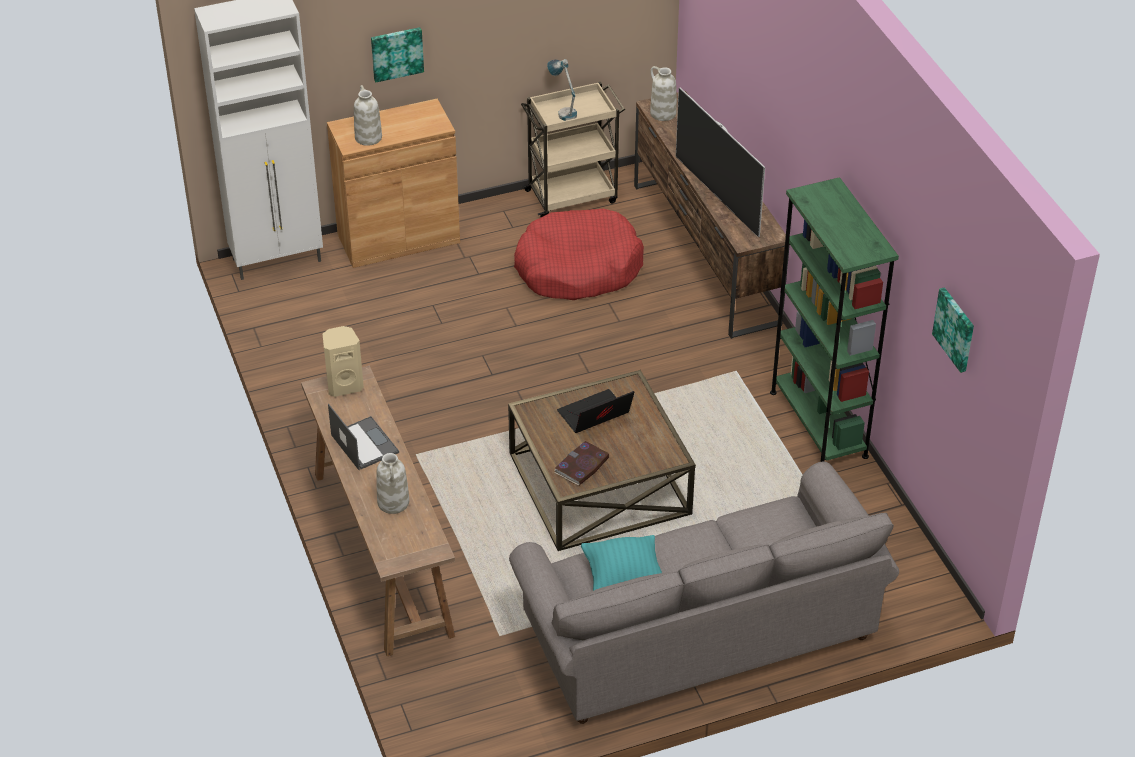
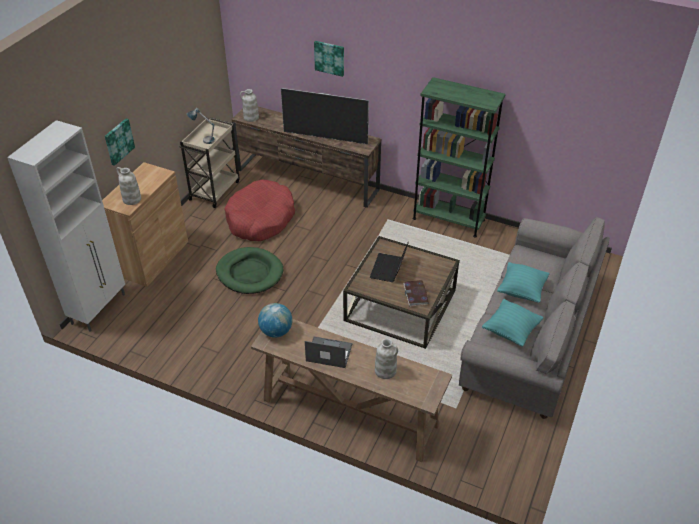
camera: 45 degrees left, 0 degrees up
(344, 385) = (276, 331): beige speaker -> globe
(480, 326) = (250, 273): none -> green dog bed
(711, 550) = (521, 290): none -> turquoise pillow
(955, 329) = (571, 108): picture -> picture (329, 58)

